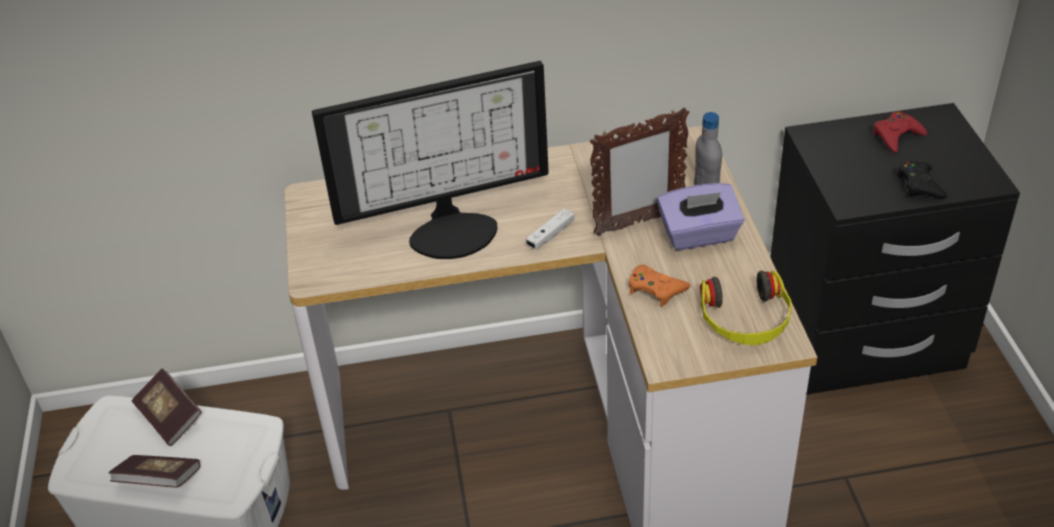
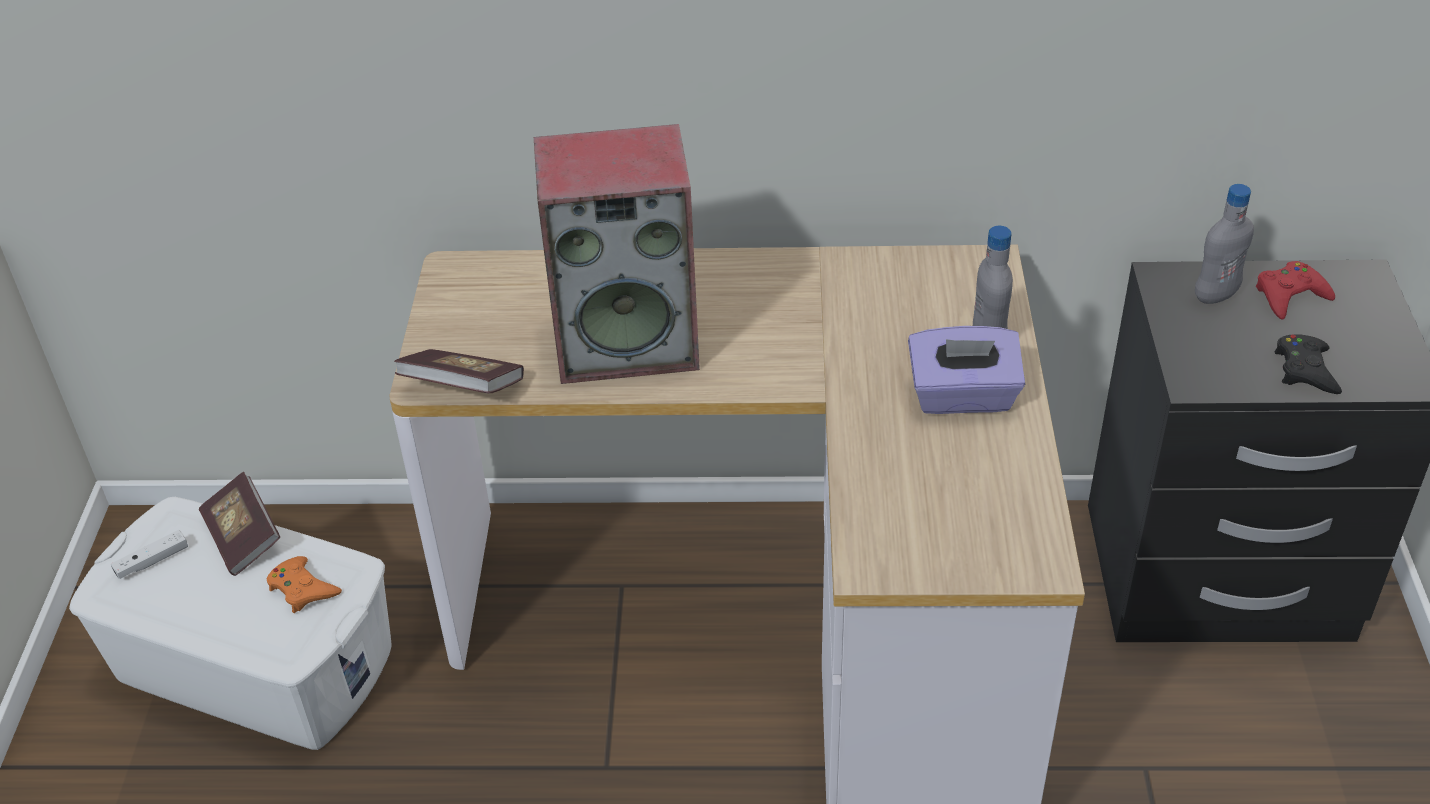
camera: 10 degrees right, 0 degrees up
(159, 481) = (208, 619): book -> book (463, 389)
(452, 229) = (628, 341): monitor -> speaker
(550, 235) = (757, 367): white game controller -> white game controller (152, 561)
(638, 222) = (882, 367): picture frame -> none
(656, 289) = (881, 463): orange game controller -> orange game controller (302, 589)
(745, 319) = (996, 524): headphones -> none
(847, 142) = (1215, 295): none -> grey bottle

